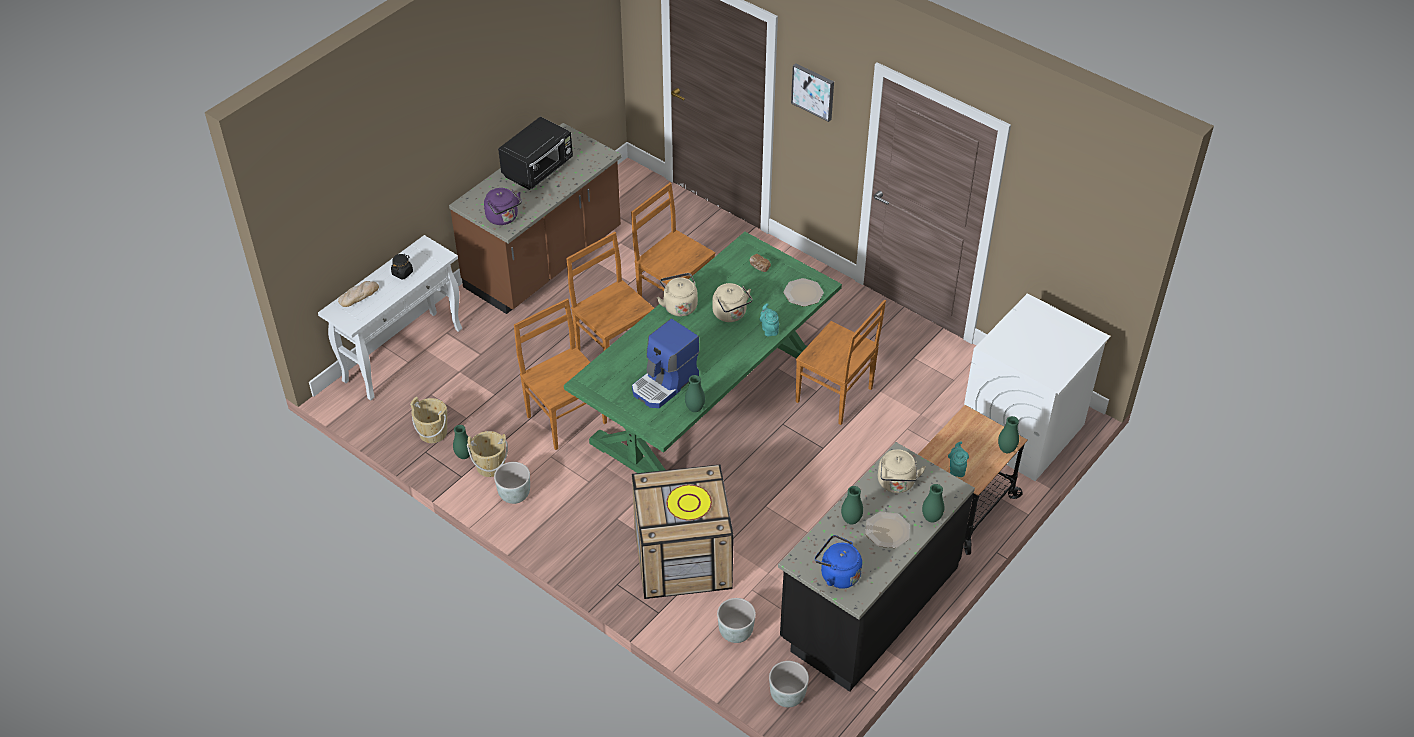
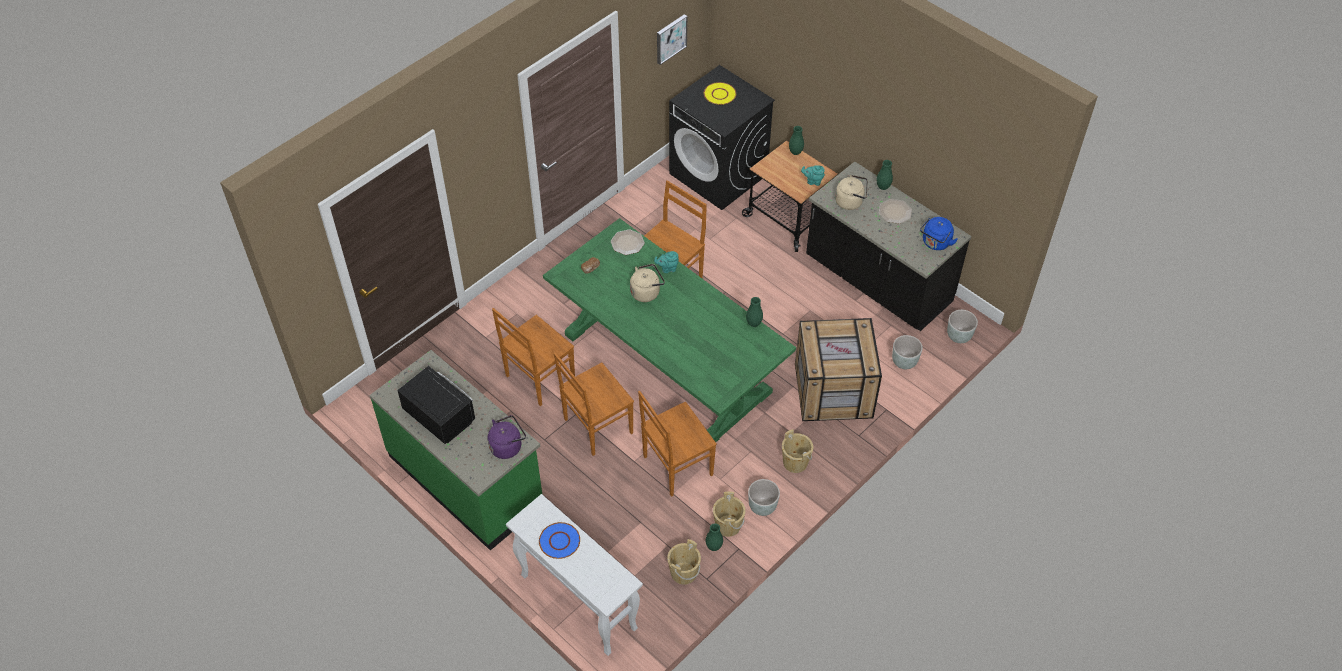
camera: 85 degrees left, 5 degrees up
(359, 295) = (587, 579): bread -> none
(402, 273) = (560, 541): black jar -> blue plate
(544, 261) = (466, 479): brown counter -> green counter
(575, 523) = (795, 462): none -> beige bucket
(665, 384) = (724, 341): coffee machine -> none
(679, 305) = (631, 326): beige kettle -> none
(688, 503) = (840, 343): yellow plate -> yellow plate (720, 94)
(813, 91) = (477, 151): picture -> picture (670, 38)
(851, 520) = (885, 230): green vase -> none
(1021, 431) = (719, 174): white washing machine -> black washing machine

